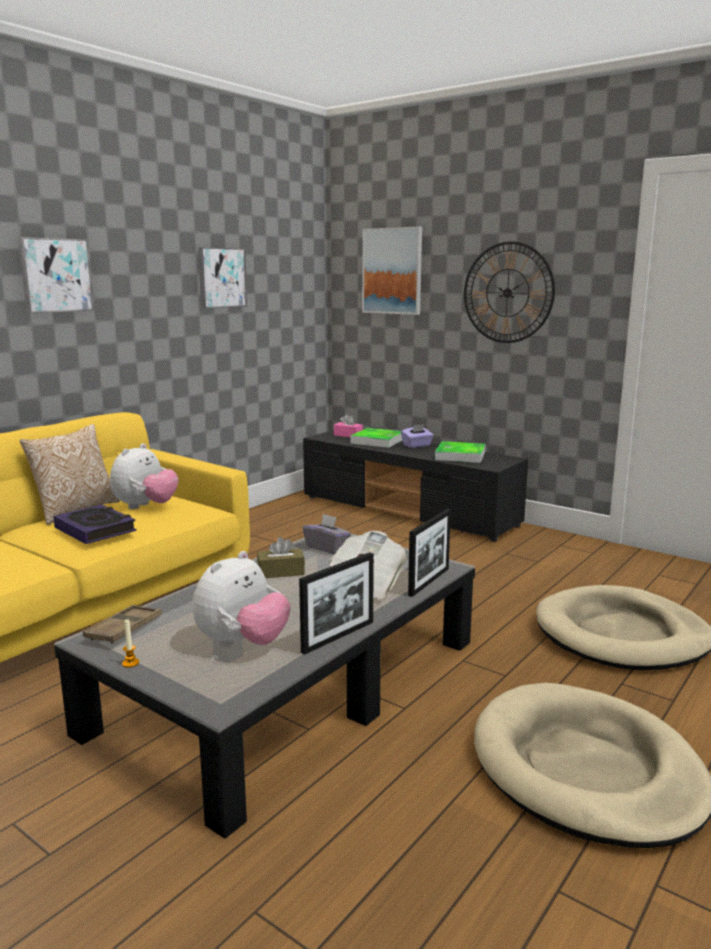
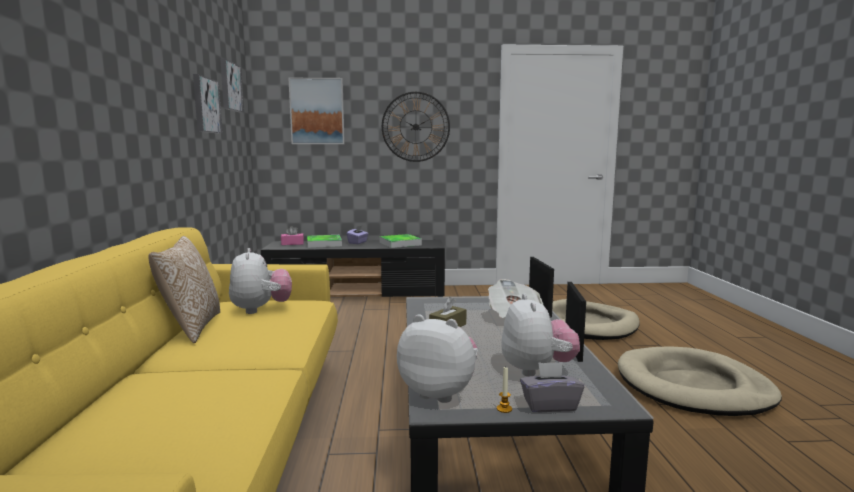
camera: 40 degrees left, 5 degrees down
(55, 275) = (112, 79): picture -> picture (230, 86)
(95, 529) = (264, 333): book -> none
(124, 629) = (439, 392): brown tray -> plush toy
(327, 548) = (438, 307): grey tissue box -> grey tissue box (549, 405)

